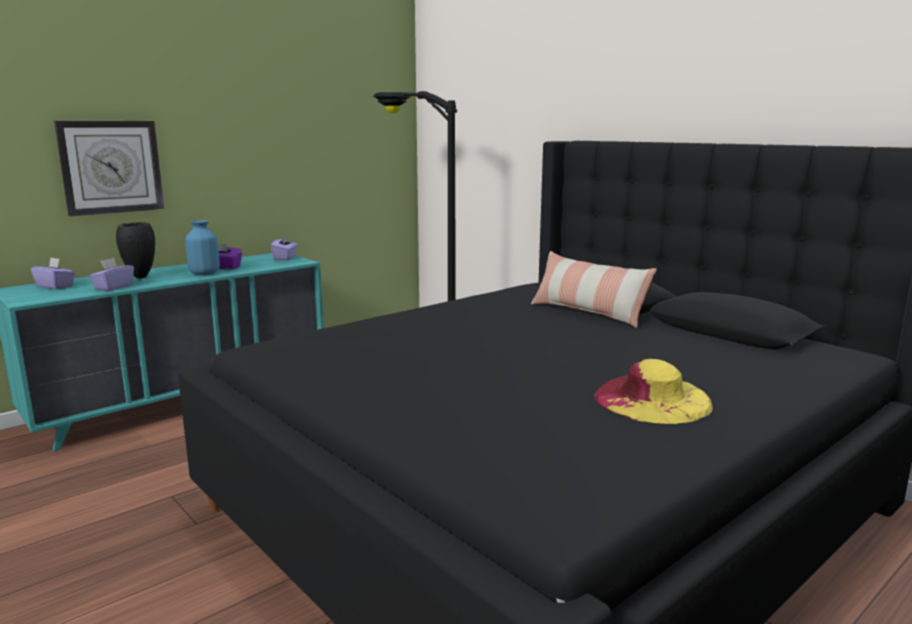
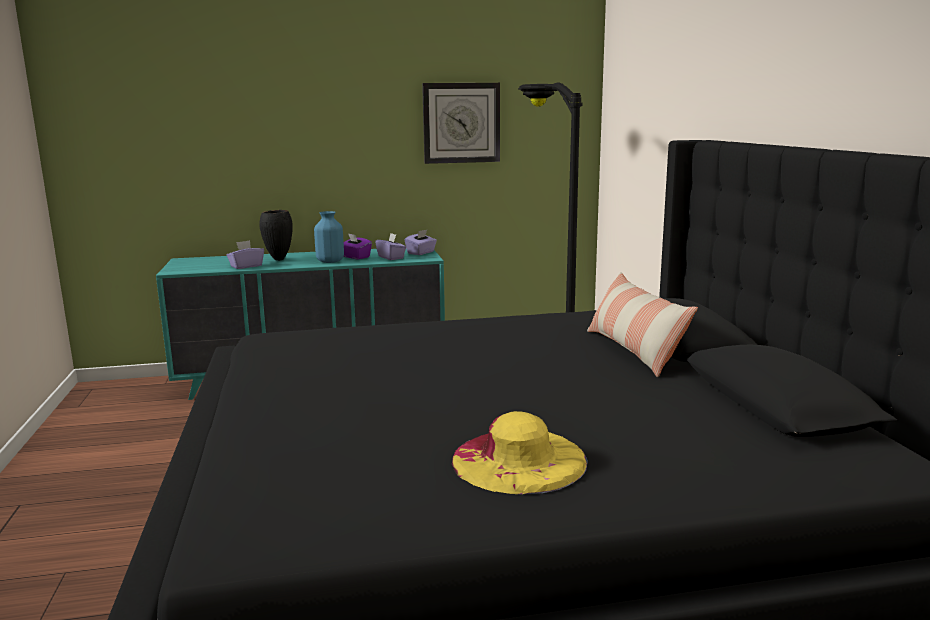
camera: 30 degrees right, 0 degrees up
(55, 286) = (211, 261): purple tissue box -> purple tissue box (391, 257)
(111, 167) = (271, 159): wall clock -> wall clock (461, 123)

